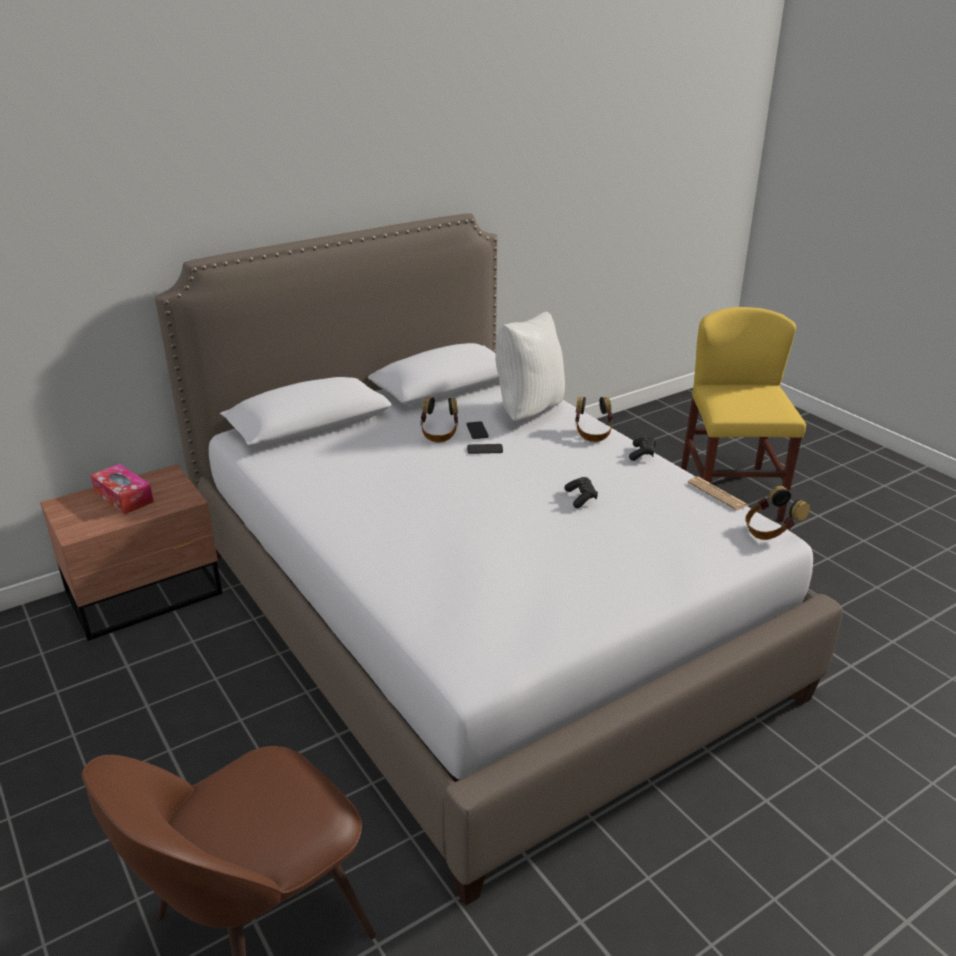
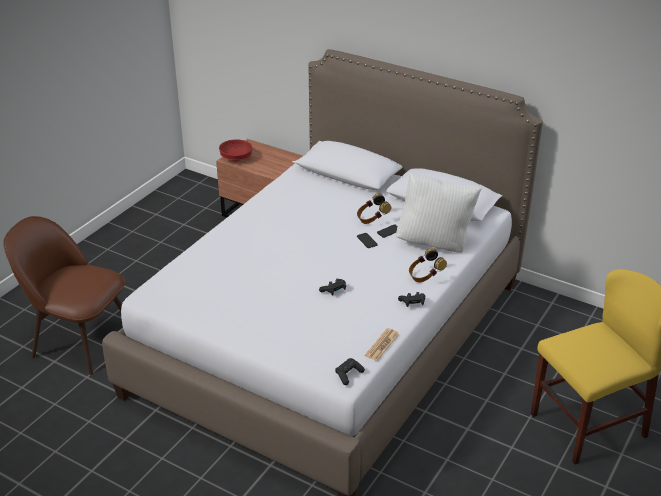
camera: 65 degrees right, 5 degrees up
(83, 526) = (236, 158): none -> red bowl
(124, 497) = (268, 157): tissue box -> none
(770, 531) = (348, 375): headphones -> black game controller

